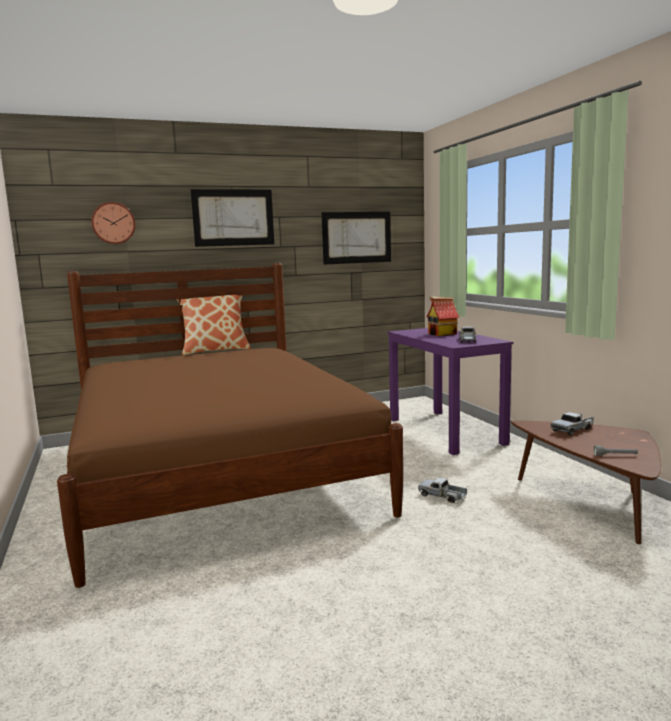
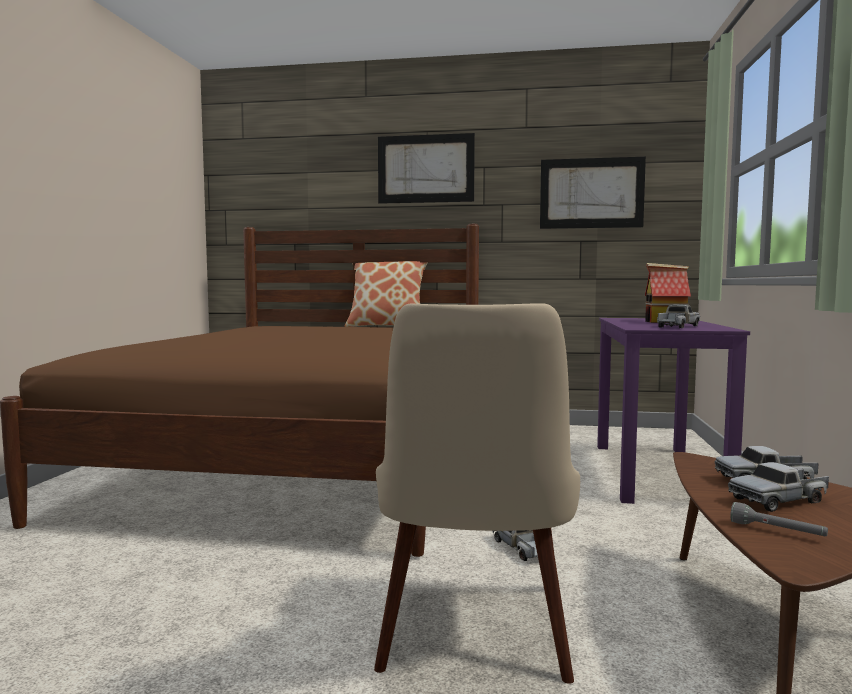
camera: 30 degrees right, 5 degrees down
(113, 223) = (295, 177): wall clock -> none
(490, 550) = (474, 641): none -> beige chair
(593, 439) = (779, 500): none -> toy truck

